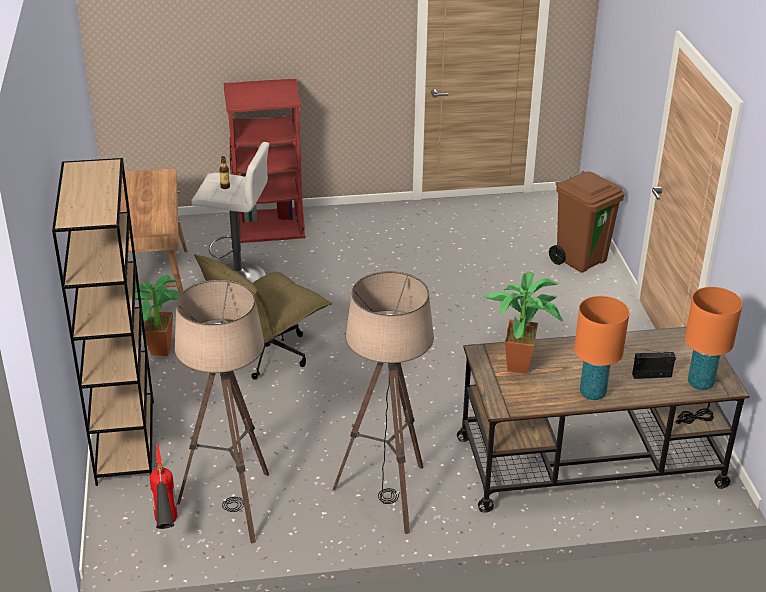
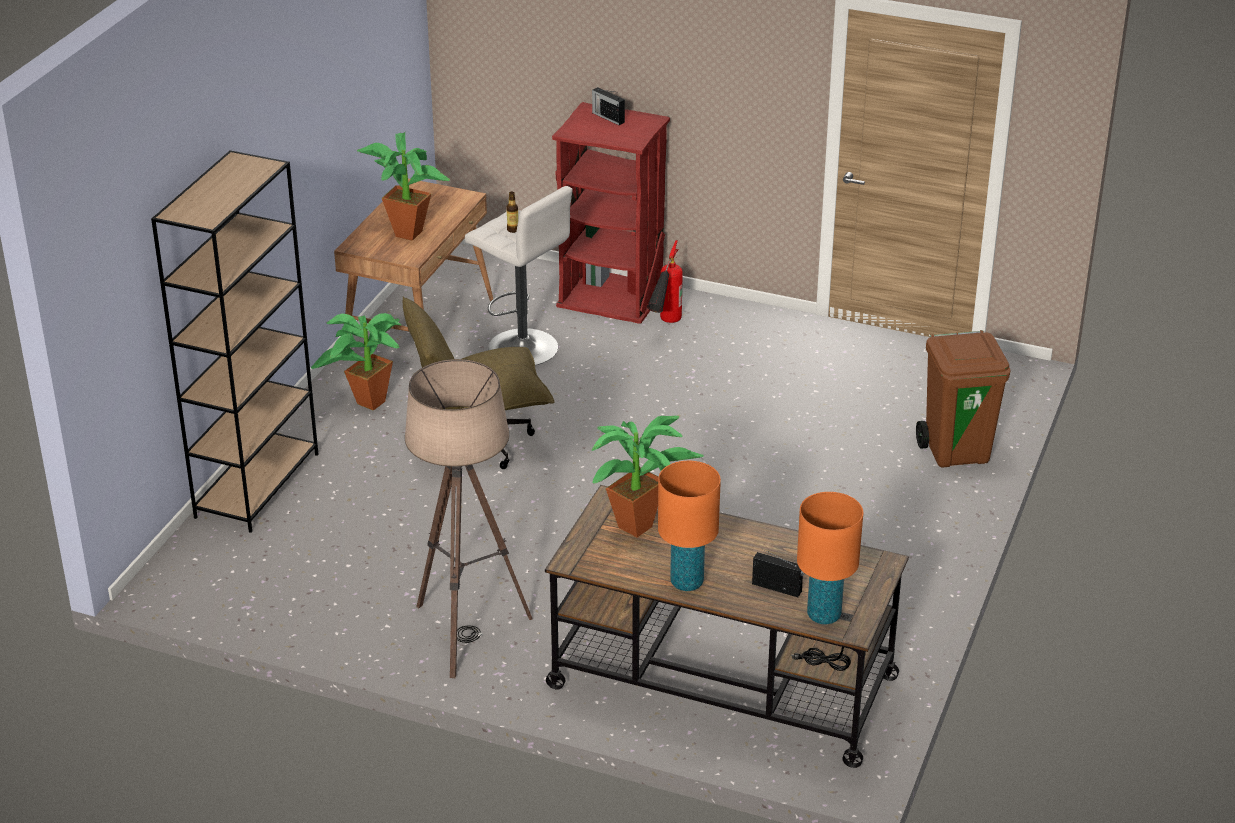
camera: 30 degrees right, 0 degrees up
(141, 209) = (405, 231): none -> potted plant
(167, 532) = (221, 587): fire extinguisher -> fire extinguisher (664, 327)
(233, 505) = (305, 585): floor lamp -> none
(253, 88) = (607, 117): none -> radio

